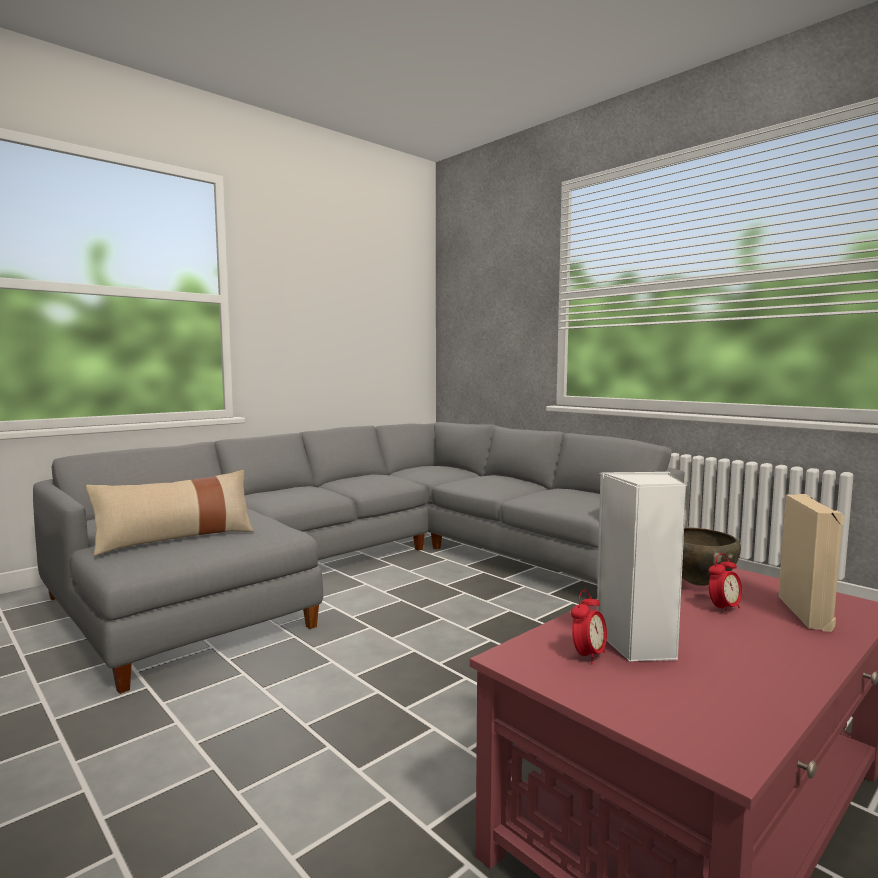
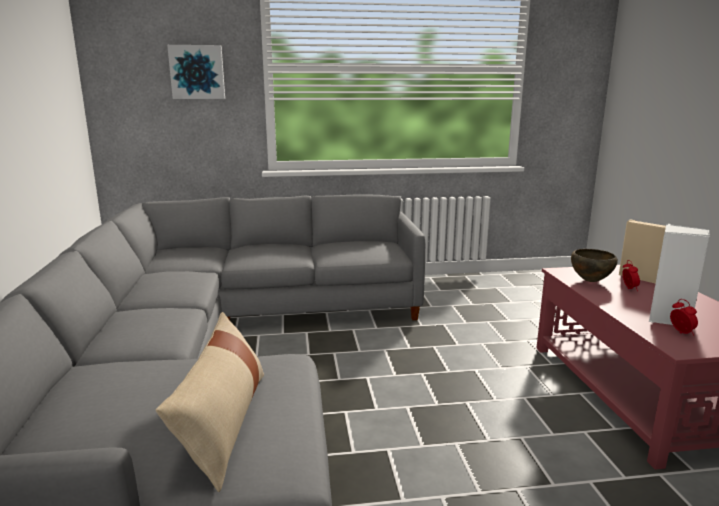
camera: 55 degrees left, 10 degrees up
(507, 306) = (197, 72): none -> picture

